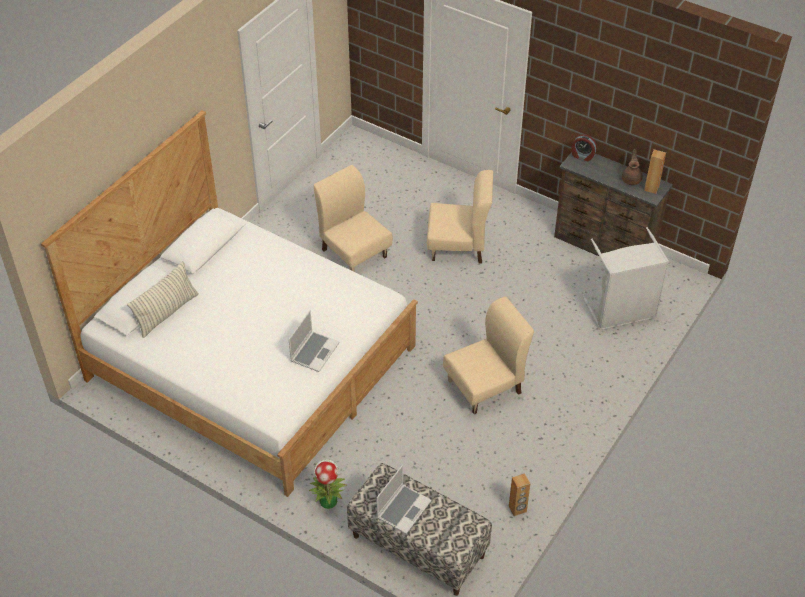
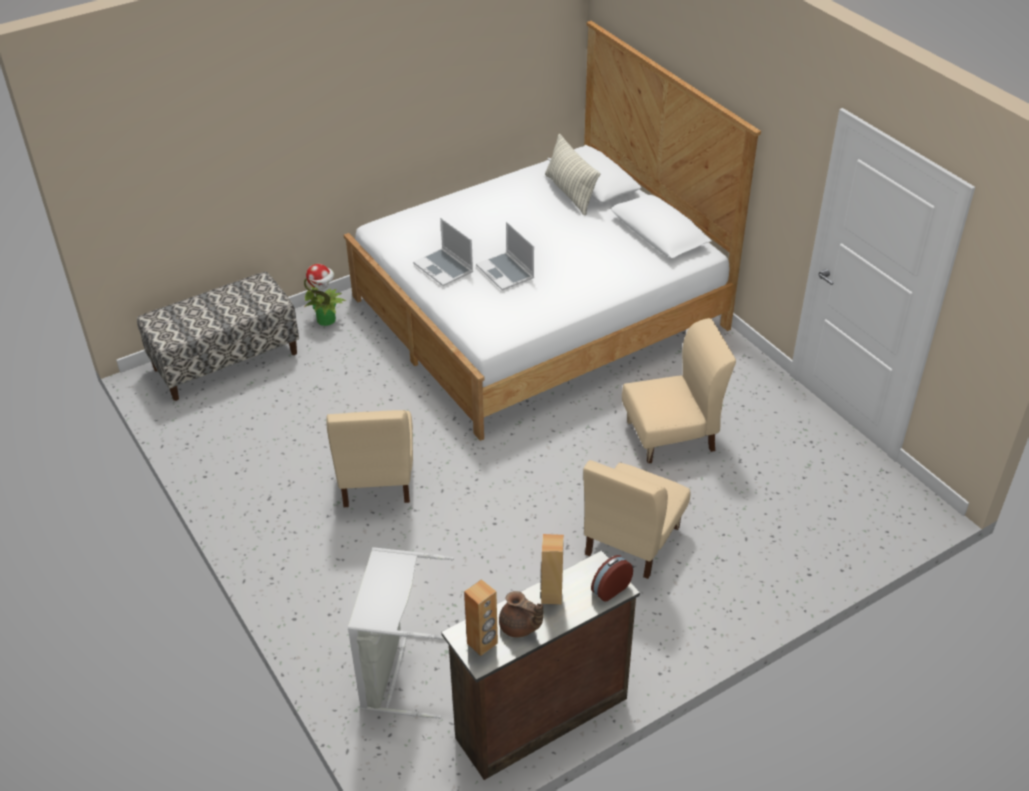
camera: 115 degrees right, 5 degrees down
(403, 509) = (228, 301): laptop -> laptop (506, 272)
(517, 509) = (201, 444): brown speaker -> brown speaker (551, 595)

